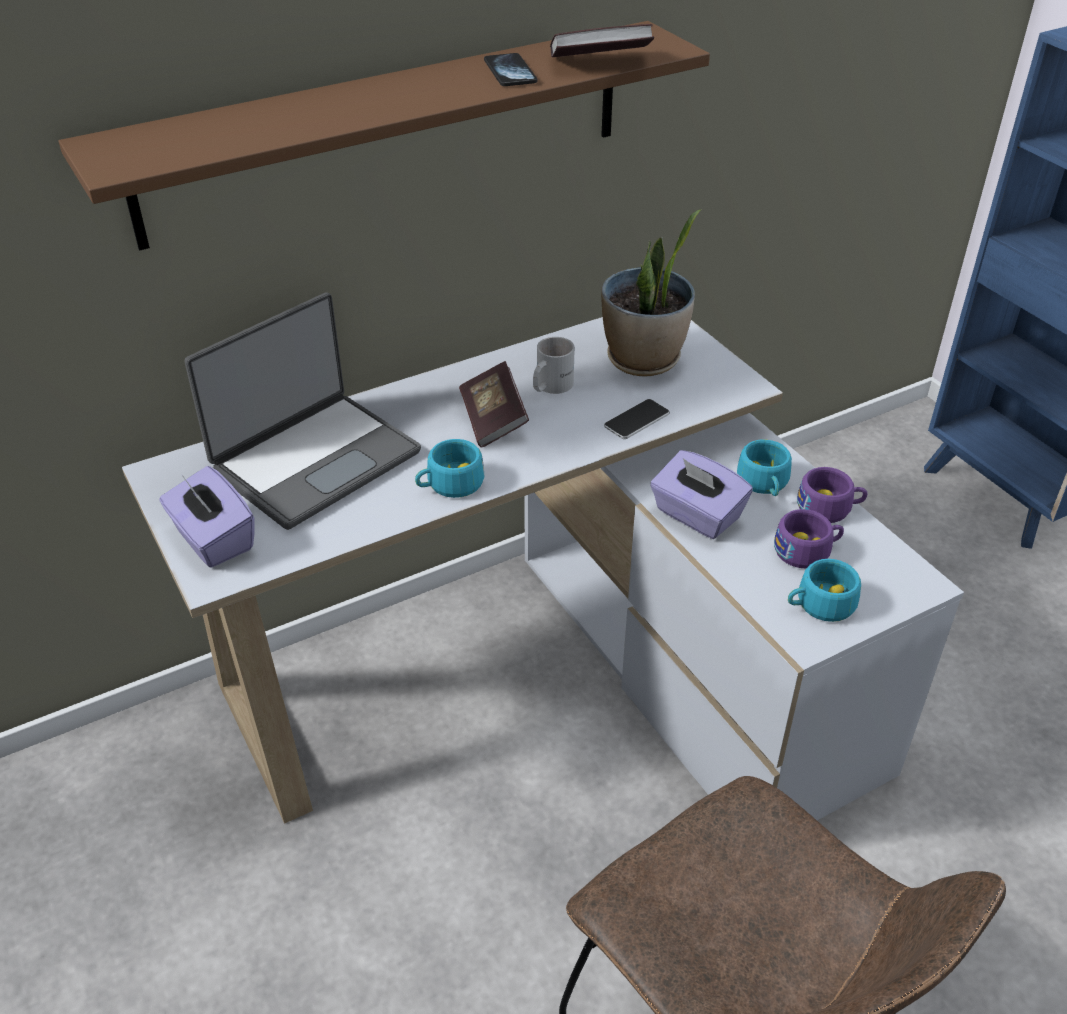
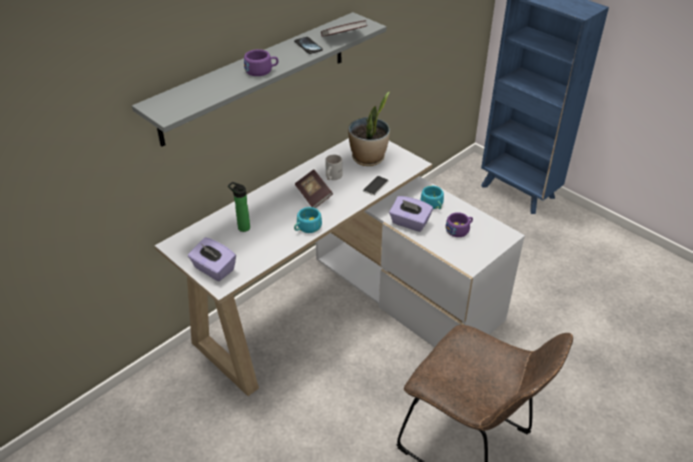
camera: 15 degrees left, 0 degrees up
(314, 460) = (242, 227): laptop -> bottle
(388, 132) = (256, 77): brown shelf -> grey shelf
(819, 605) = (471, 251): turquoise cup -> none
(829, 508) = (462, 210): purple cup -> purple cup (262, 70)

